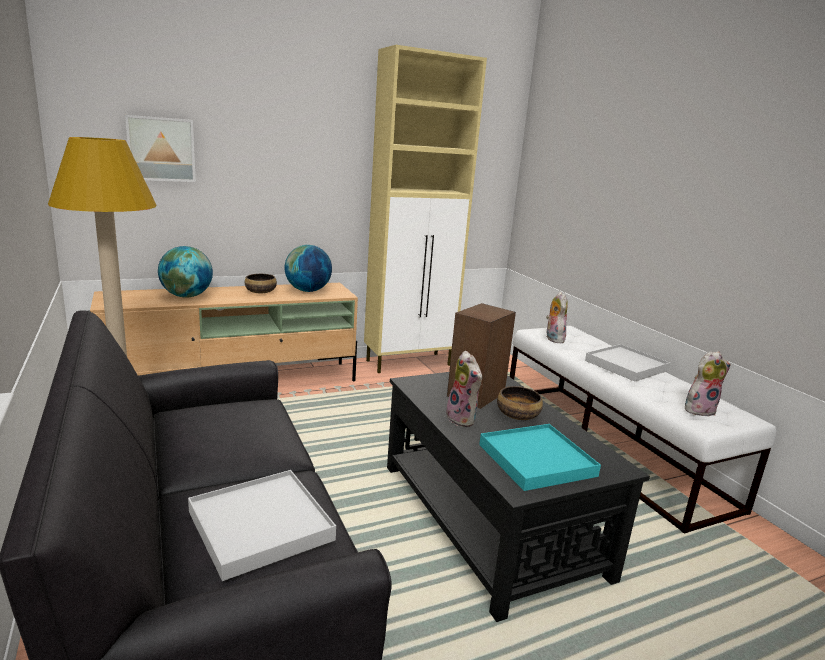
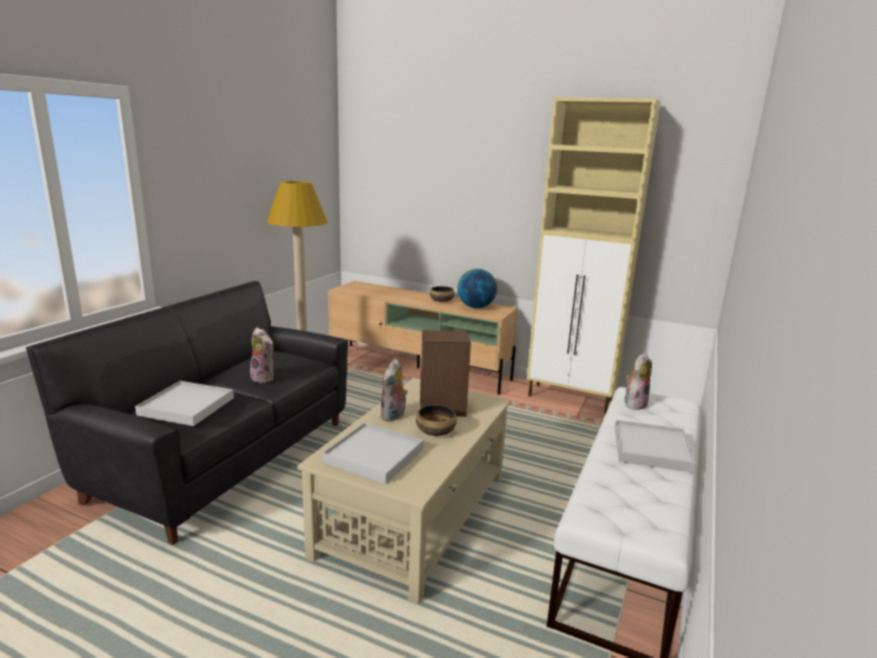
camera: 50 degrees right, 0 degrees up
(161, 149) = (398, 188): picture -> none
(187, 296) = (392, 293): globe -> none
(488, 517) = (415, 513): black coffee table -> beige coffee table
(536, 460) = (374, 456): turquoise tray -> white tray
(699, 410) = (622, 508): plush toy -> plush toy (264, 378)

